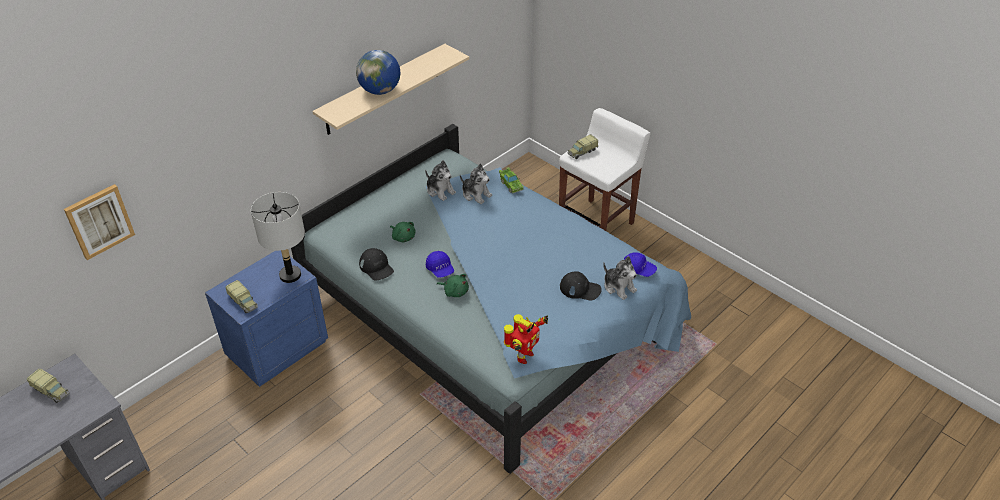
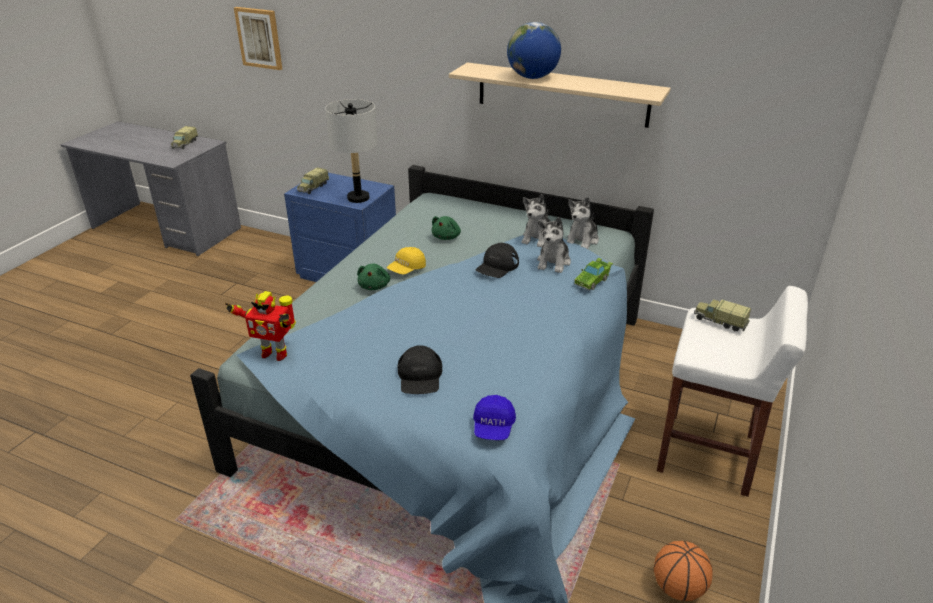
camera: 70 degrees right, 10 degrees down
(376, 267) = (390, 233): black cap -> black cap (497, 266)
(440, 269) = (406, 269): blue cap -> yellow cap
(619, 287) = (443, 413): plush toy -> plush toy (582, 240)
(682, 274) = (678, 588): none -> basketball

